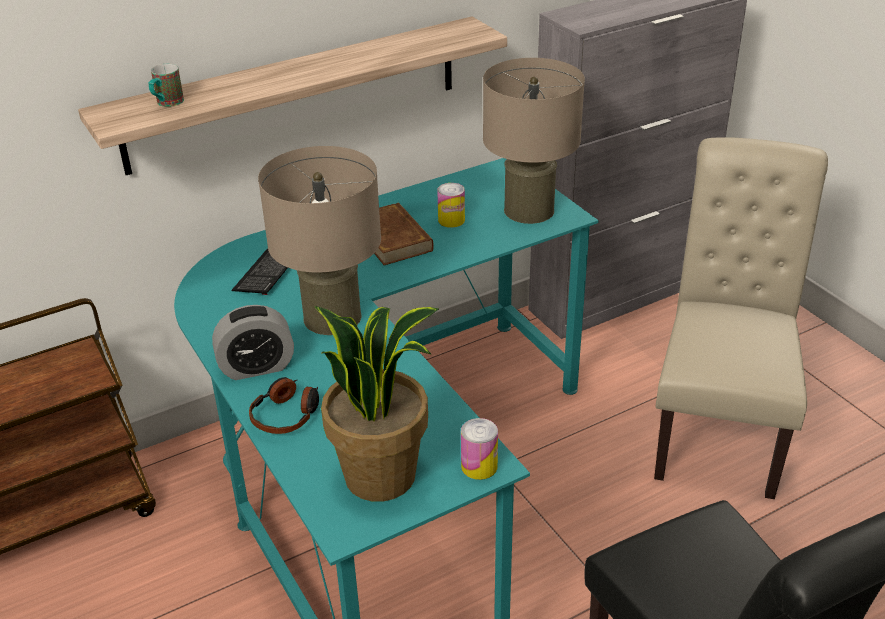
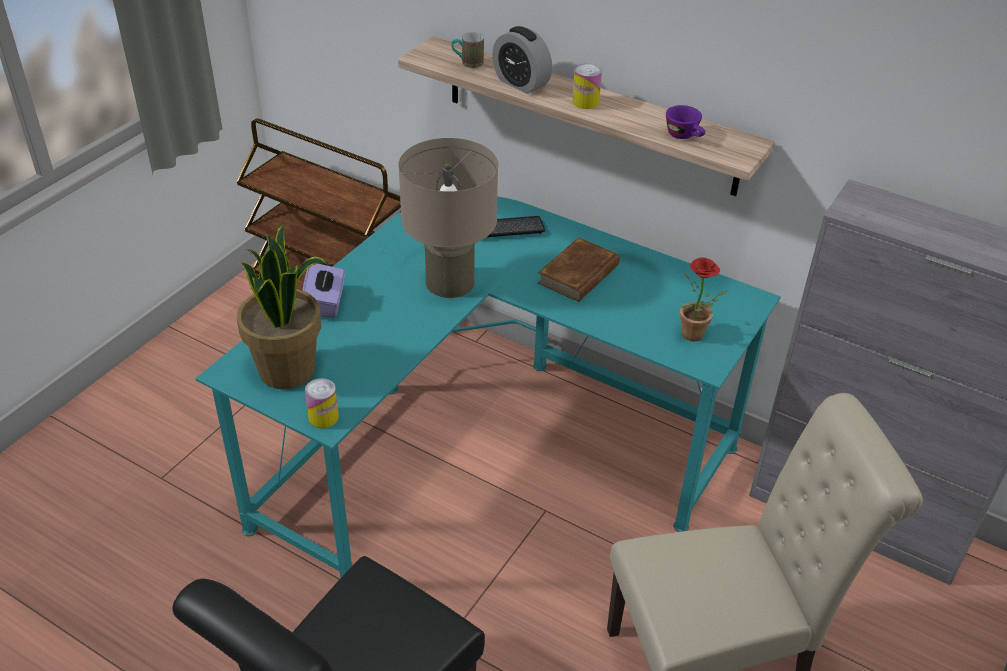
camera: 60 degrees right, 5 degrees up
(256, 367) = (368, 270): alarm clock -> alarm clock (521, 83)
(287, 414) = (326, 303): headphones -> purple tissue box
(427, 44) = (685, 136): none -> purple cup
(451, 220) = (635, 297): can -> can (585, 102)
(529, 210) = (693, 337): beige table lamp -> potted plant

